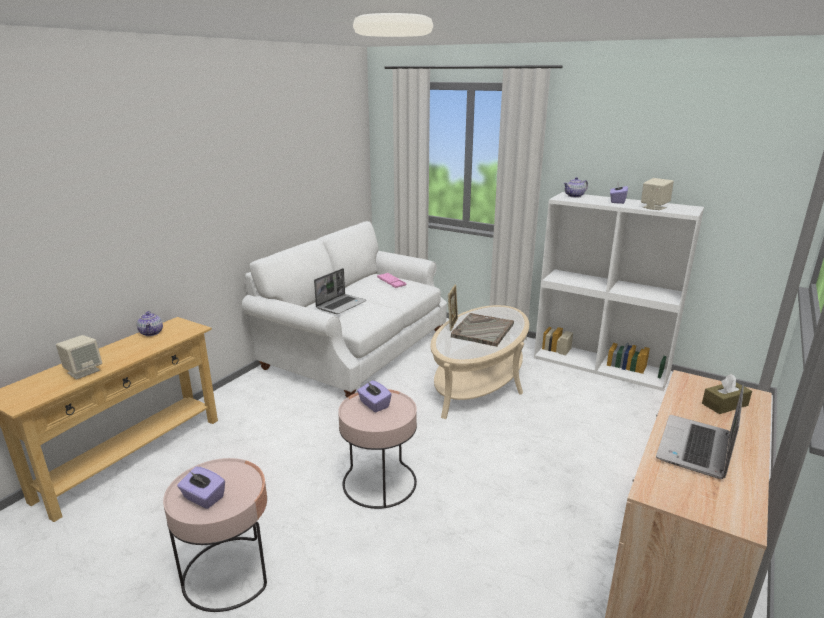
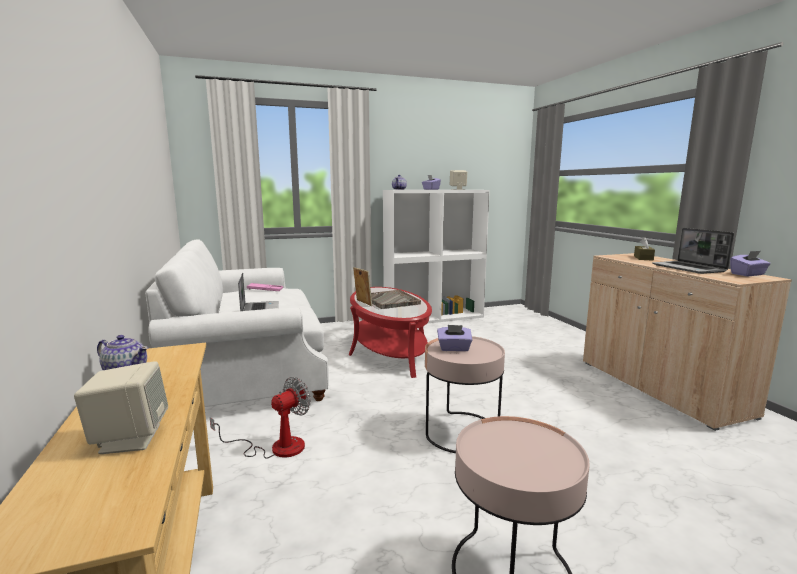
camera: 50 degrees left, 10 degrees down
(203, 498) = (530, 461): purple tissue box -> purple tissue box (748, 274)
(274, 416) = (276, 447): none -> fan
(479, 381) = (389, 350): beige coffee table -> red coffee table

